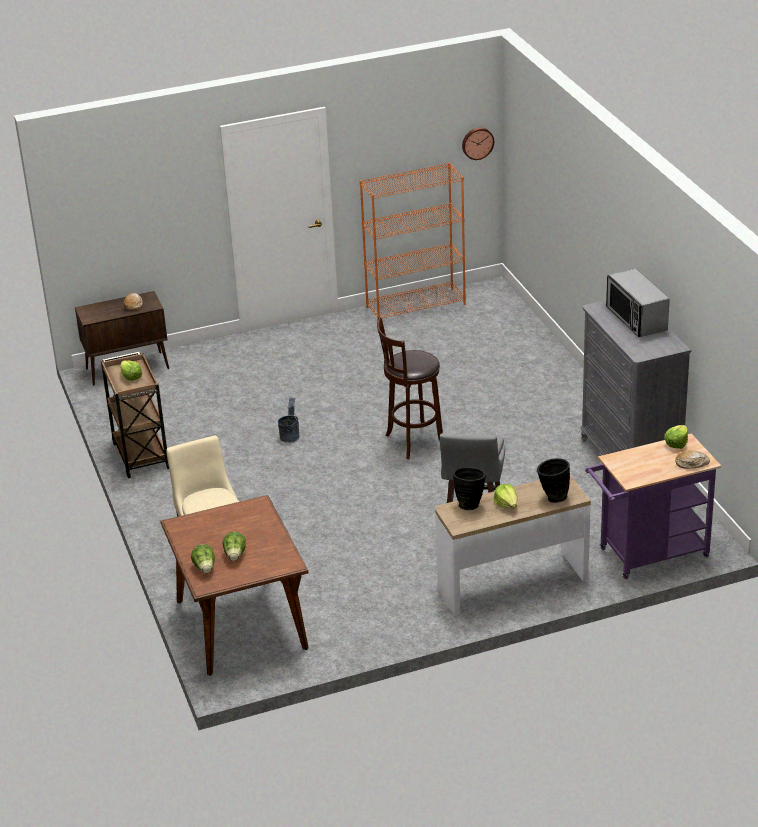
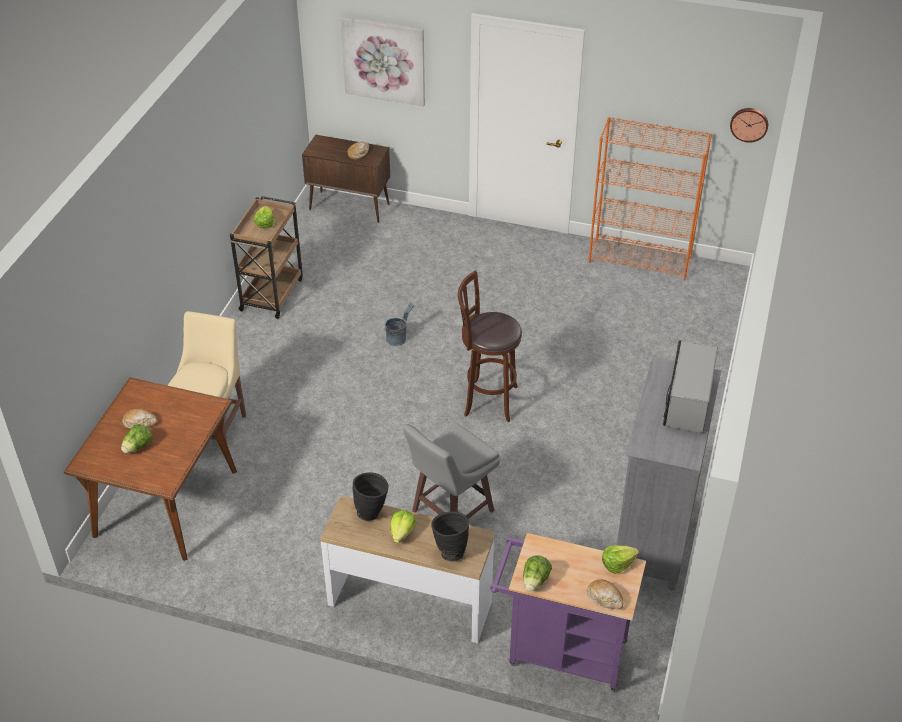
camera: 35 degrees right, 10 degrees up
(139, 202) = (384, 61): none -> picture
(205, 568) = (104, 445): lettuce -> lettuce (535, 581)
(213, 541) = (140, 422): none -> bread

